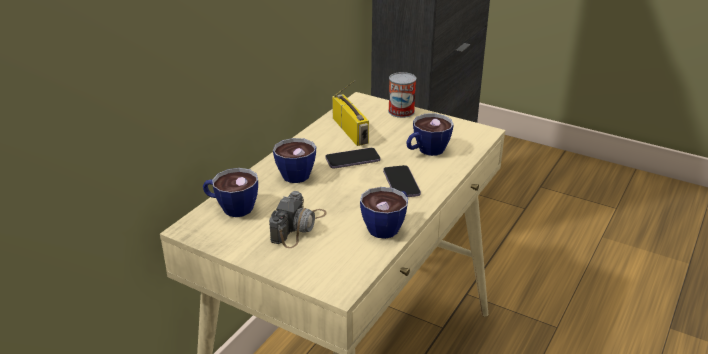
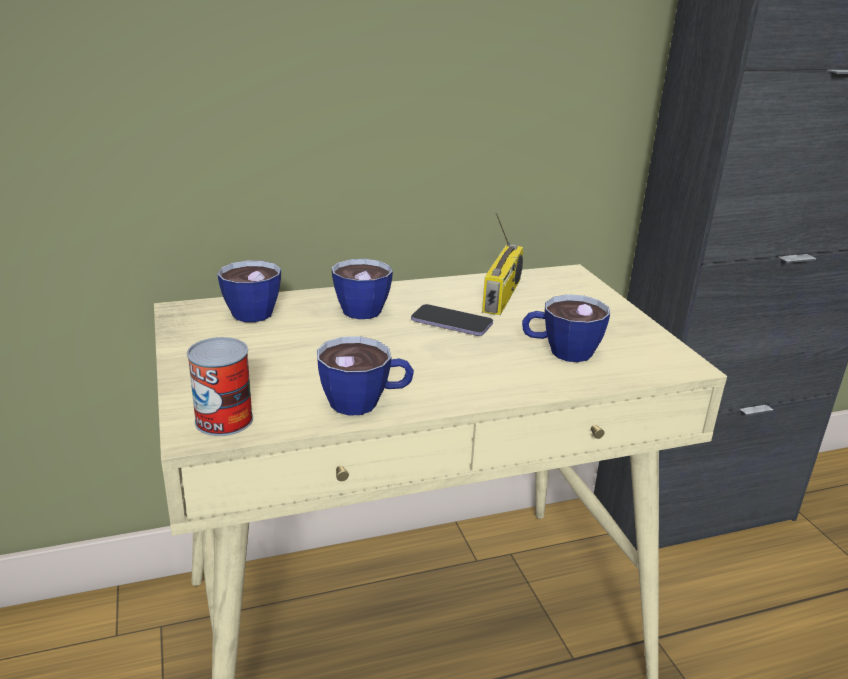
camera: 40 degrees right, 5 degrees down
(298, 226) = (275, 355): camera -> none
(401, 111) = (602, 301): can -> can (224, 420)
(401, 183) = (465, 369): phone -> none

